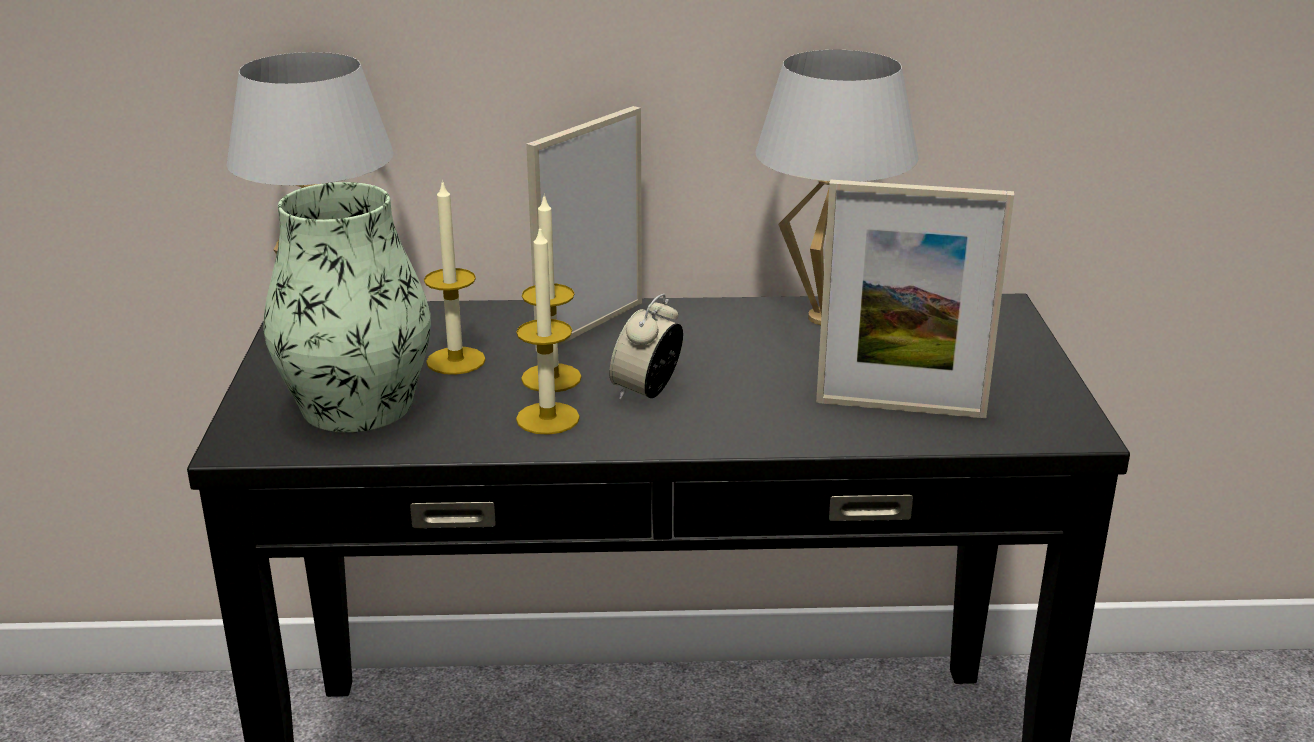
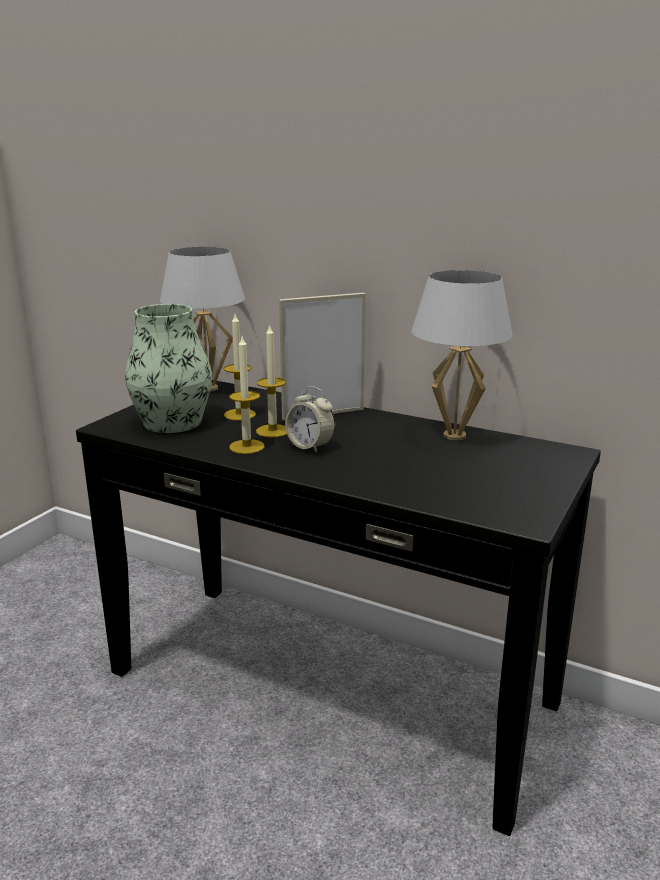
camera: 30 degrees right, 5 degrees down
(647, 391) = (310, 447): alarm clock -> alarm clock turned 105 degrees counterclockwise
(900, 408) = (436, 485): picture frame -> none

